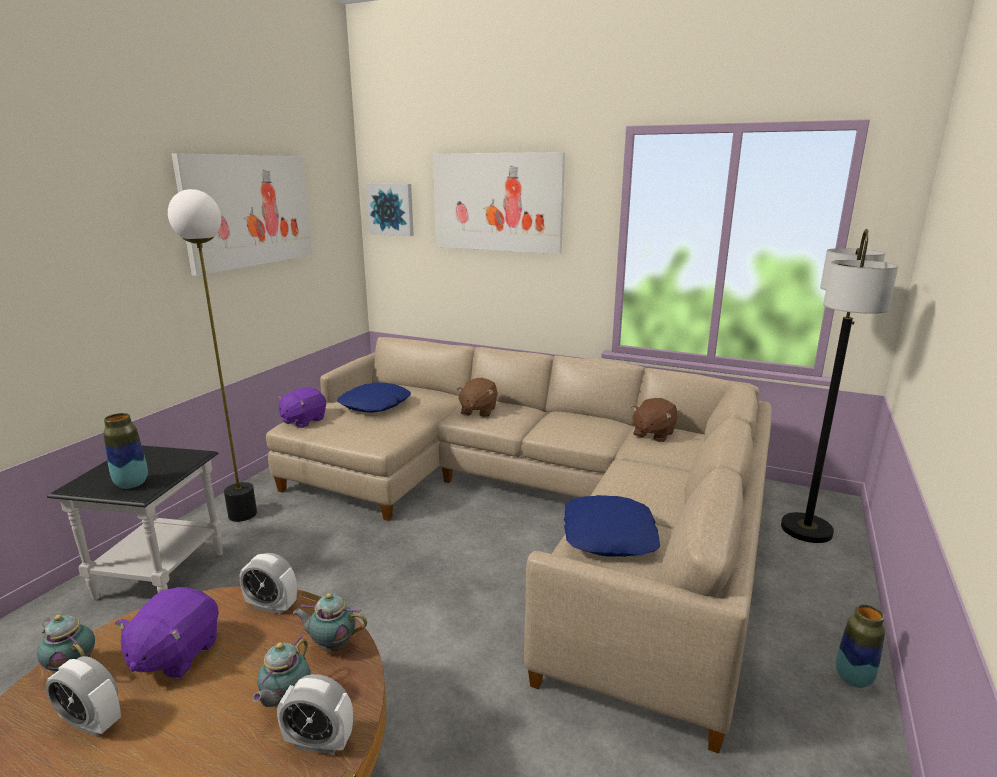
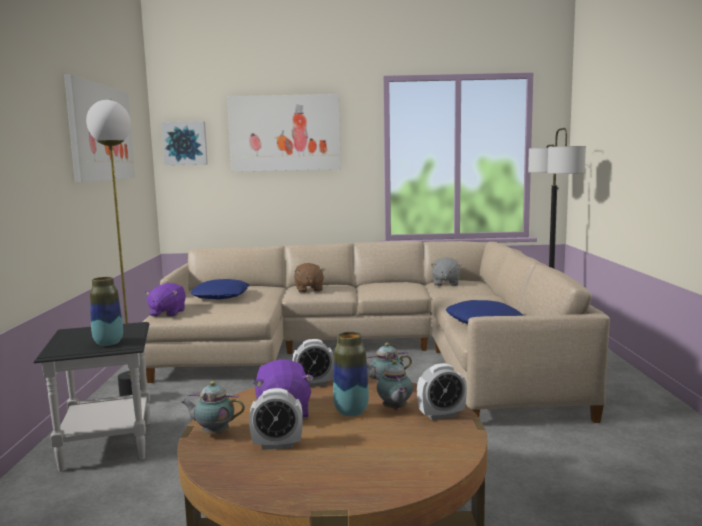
camera: 25 degrees left, 10 degrees down
(653, 434) = (445, 283): brown plush toy -> grey plush toy
(853, 679) = (632, 382): vase -> vase (351, 412)

